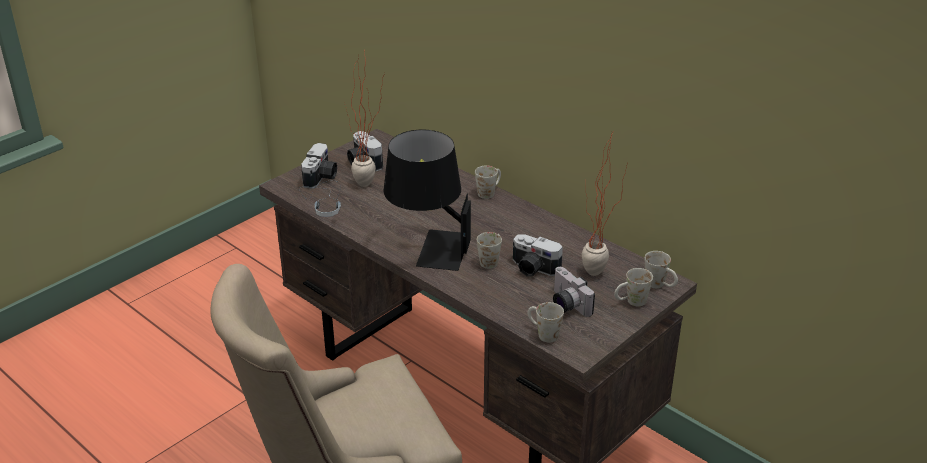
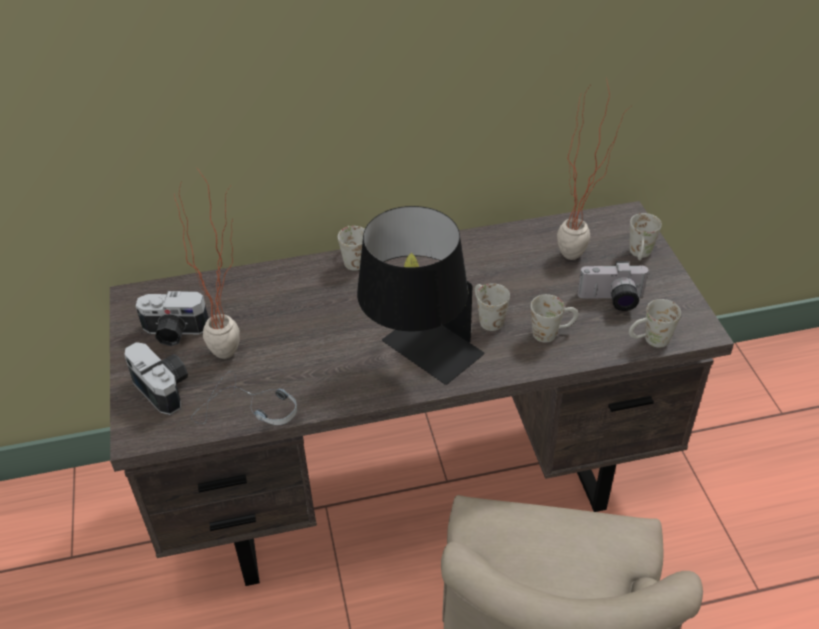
camera: 55 degrees left, 10 degrees up
(533, 269) = (530, 294): camera -> none
(660, 285) = (626, 224): white mug -> white mug (552, 332)

